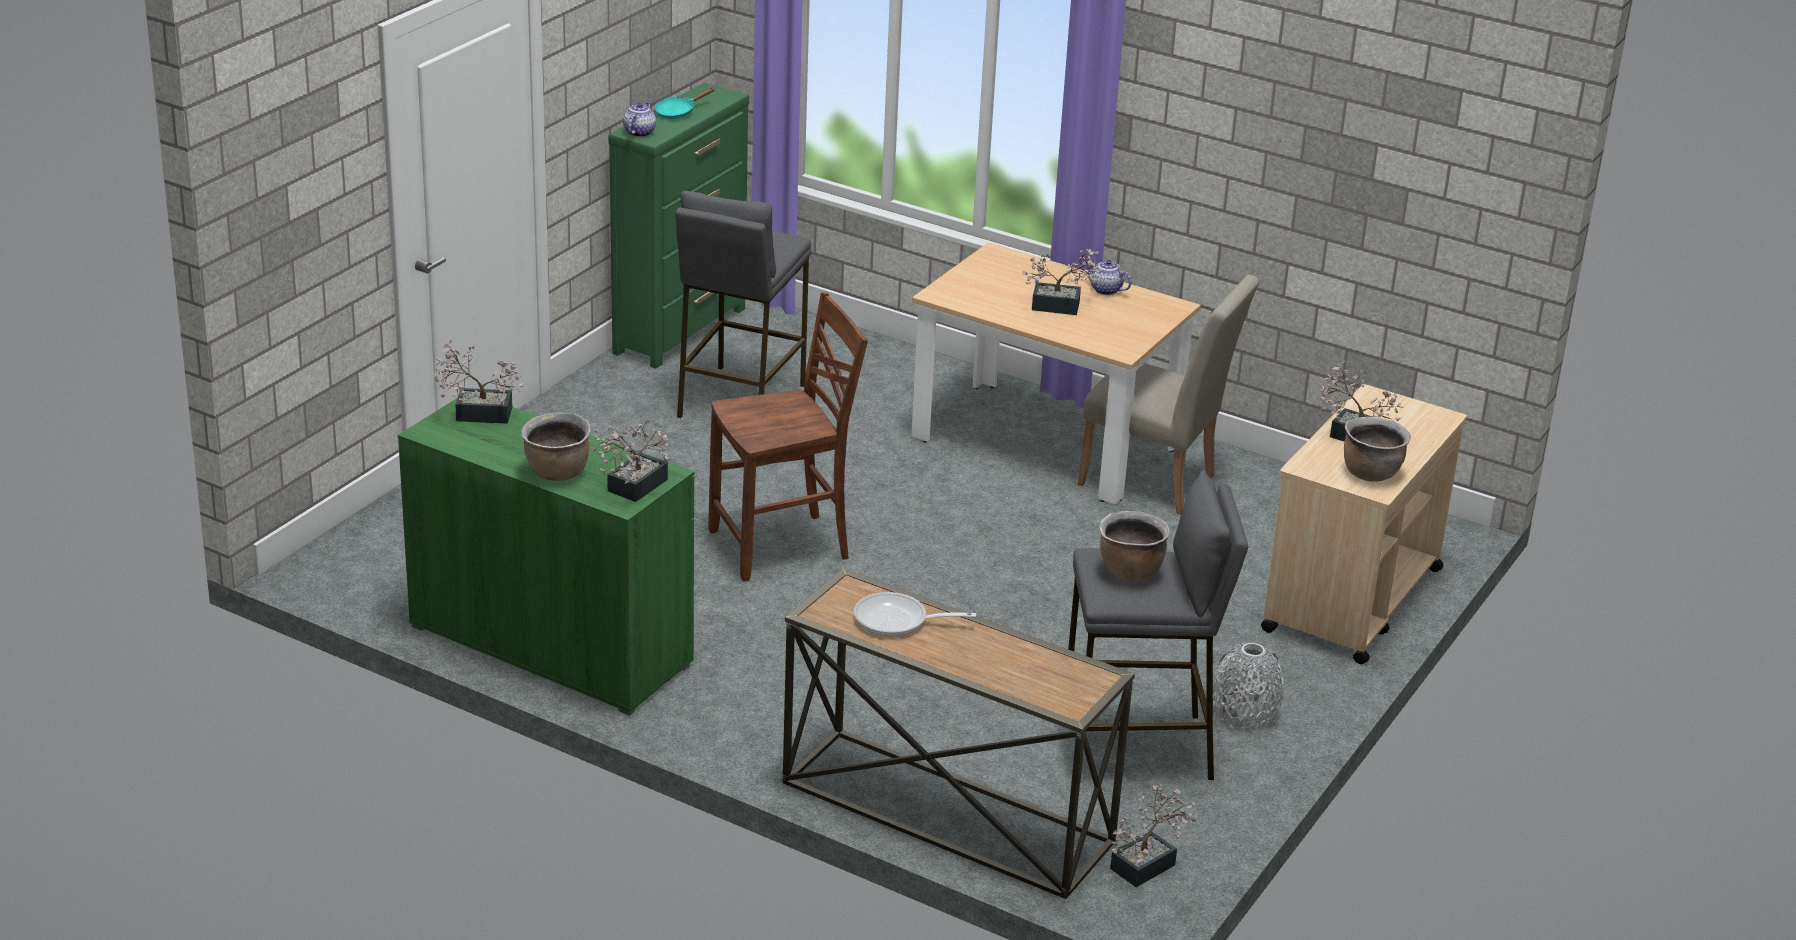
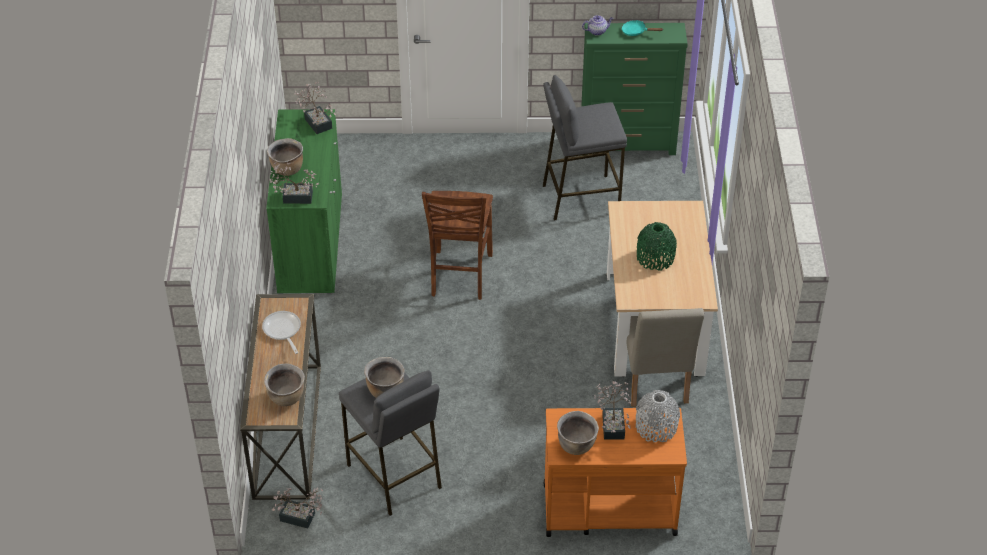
camera: 60 degrees right, 15 degrees up
(783, 546) = (459, 276): brown chair -> brown chair turned 60 degrees clockwise
(1053, 664) = (286, 398): none -> brown cooking pot
(1062, 307) = (655, 258): potted plant -> green vase
(1105, 290) = (693, 266): teapot -> none
(1245, 711) = (461, 505): grey vase -> grey vase (656, 427)
(1351, 600) = (608, 508): beige cart -> orange cart

